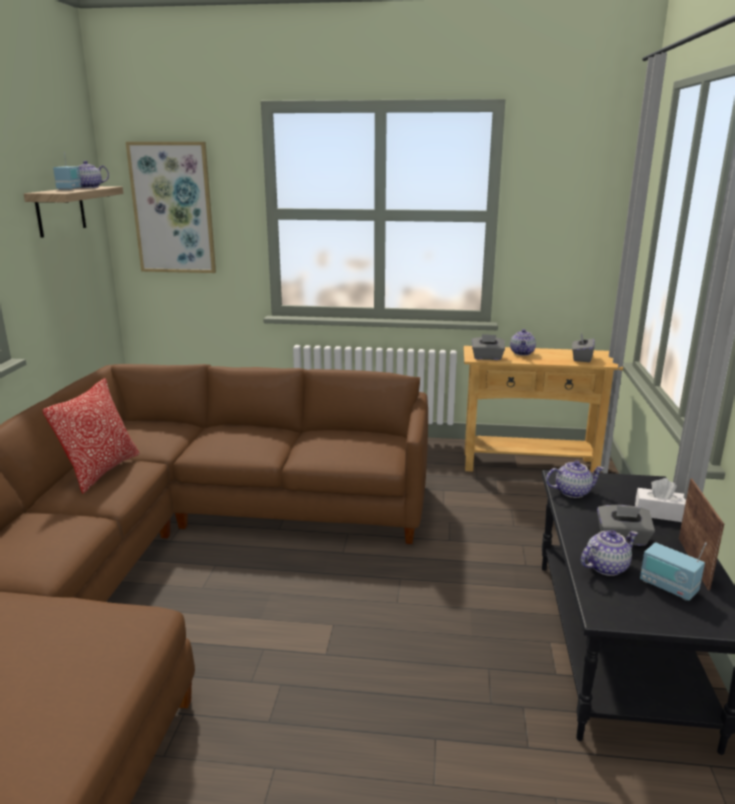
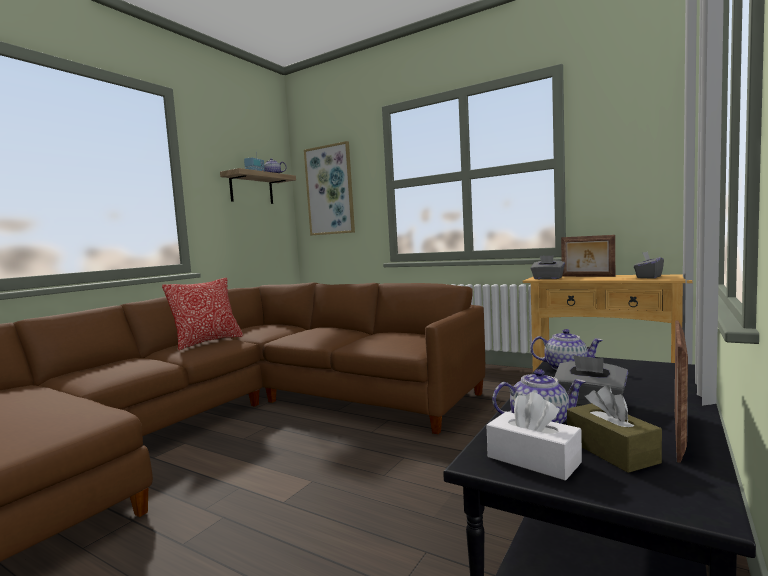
camera: 25 degrees right, 15 degrees down
(522, 353) = (587, 276): teapot -> picture frame
(659, 513) = (666, 390): white tissue box -> white tissue box (533, 459)
(668, 587) = (611, 450): radio -> brown tissue box

